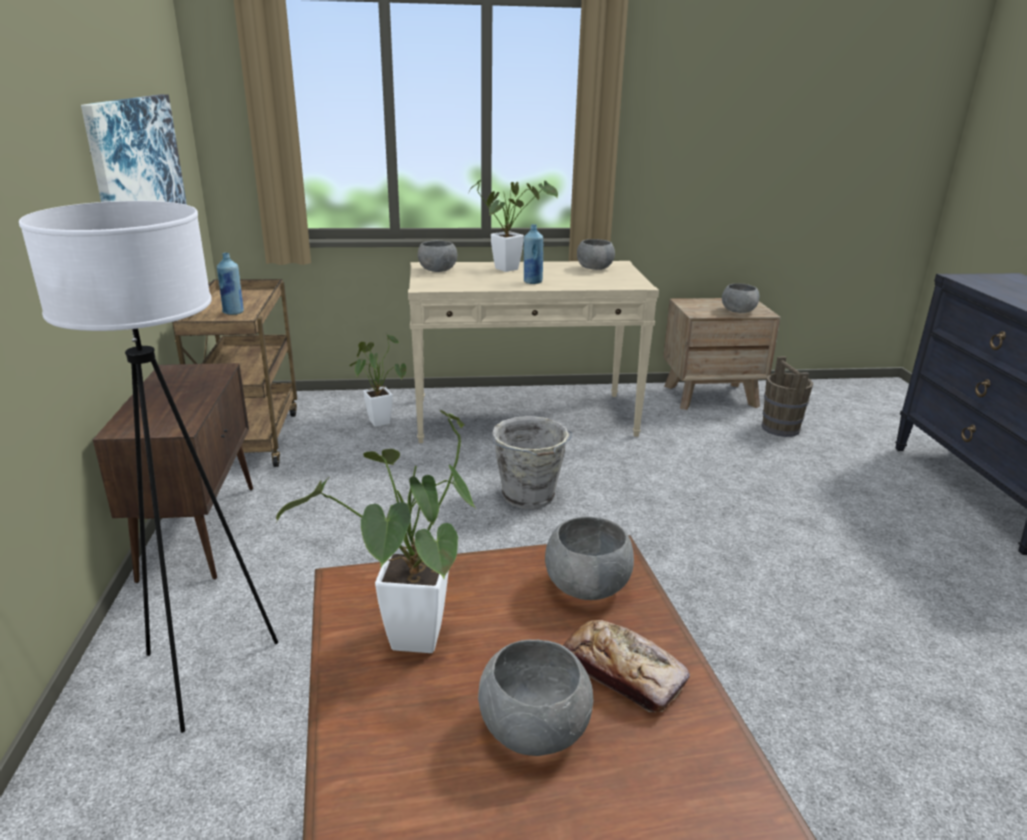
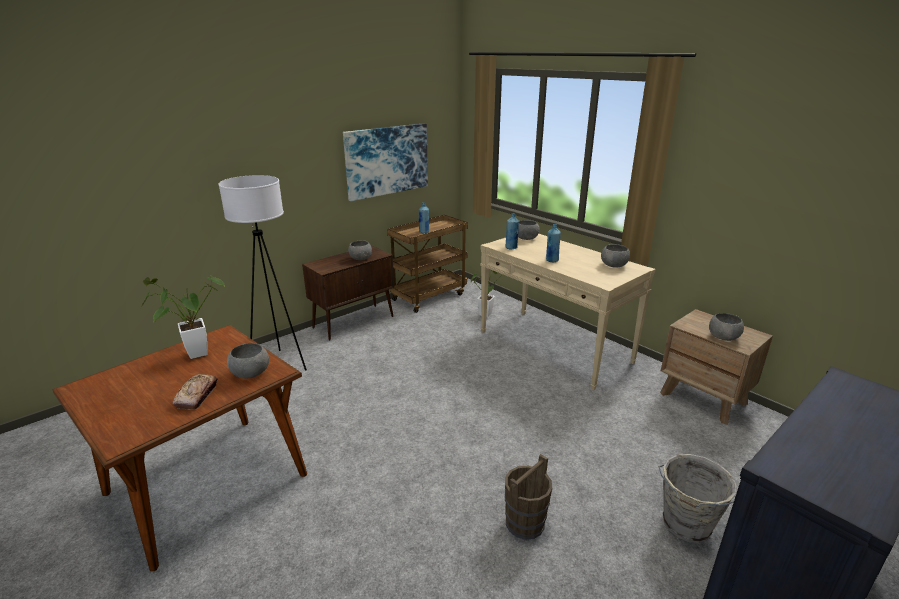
camera: 55 degrees right, 0 degrees up
(453, 284) = (511, 247): none -> blue bottle
(511, 268) = (565, 249): potted plant -> none
(529, 497) = (474, 381): grey bucket -> grey bucket (685, 525)
(534, 728) = (160, 388): grey bowl -> grey bowl (361, 258)
(780, 428) = (707, 444): brown bucket -> brown bucket (524, 523)

